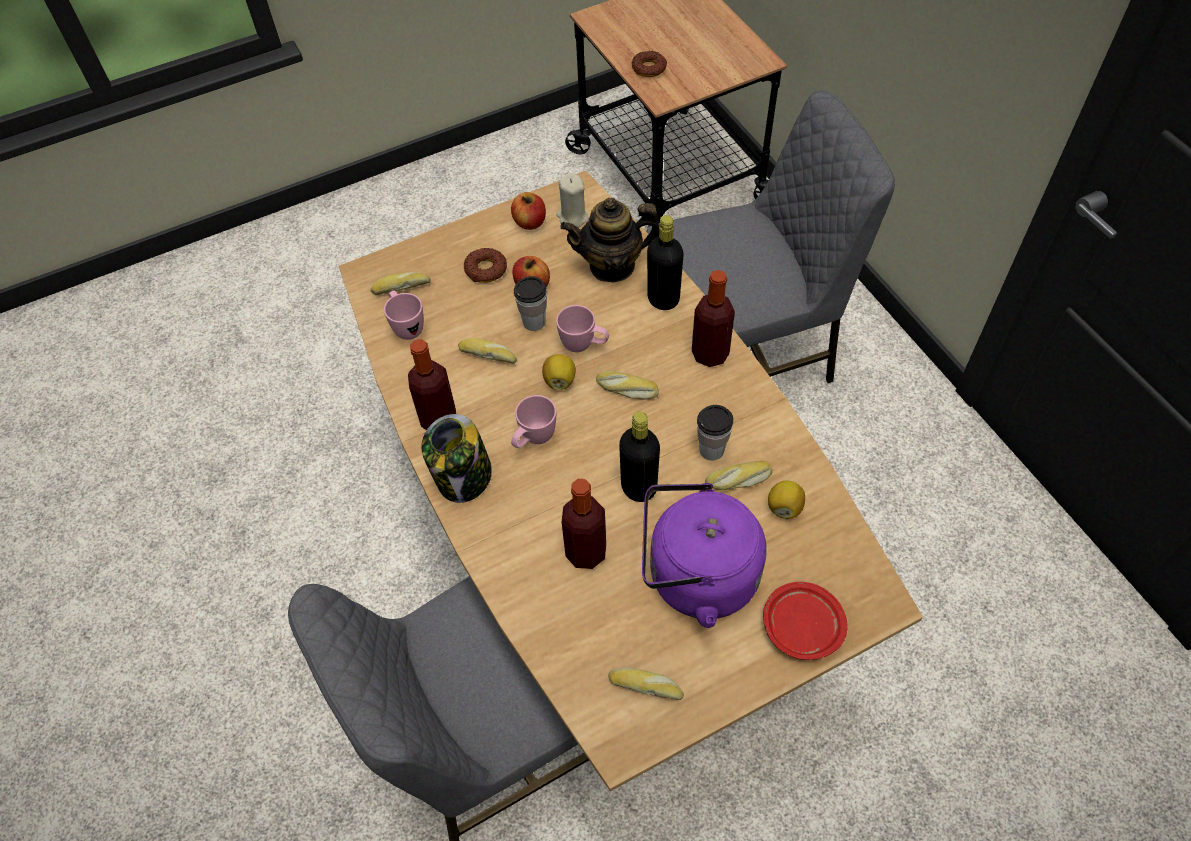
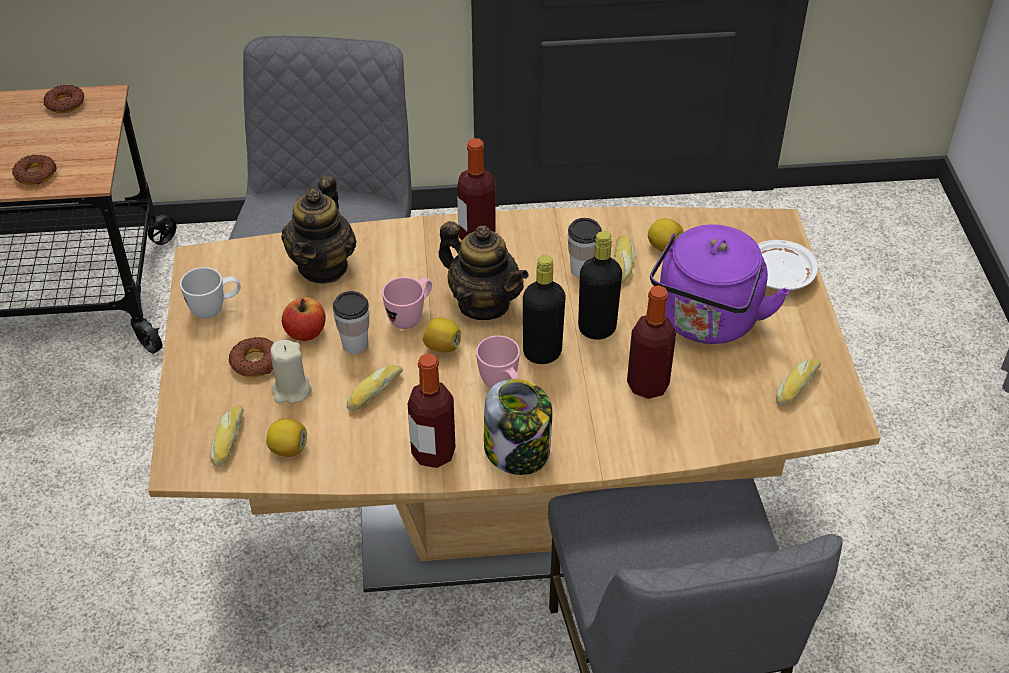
camera: 70 degrees left, 10 degrees down
(406, 326) = (288, 449): pink mug -> lemon
(530, 222) = (215, 309): apple -> white mug
(572, 217) = (235, 275): beige candle -> beige candle (291, 390)
(626, 390) = (483, 303): bread -> teapot
(663, 299) = (391, 245): black bottle -> black bottle (542, 353)
(738, 44) = (65, 103): none -> donut
(801, 626) = (778, 275): red plate -> white plate

